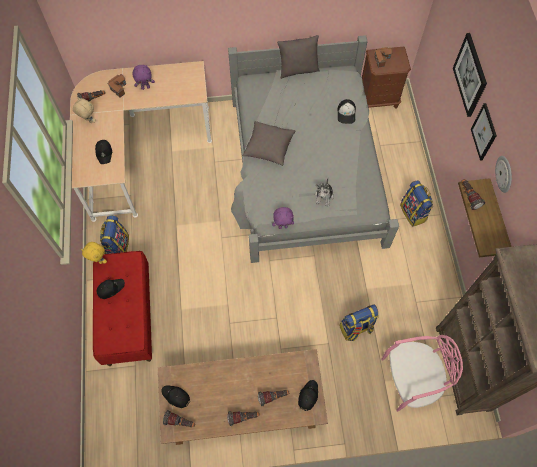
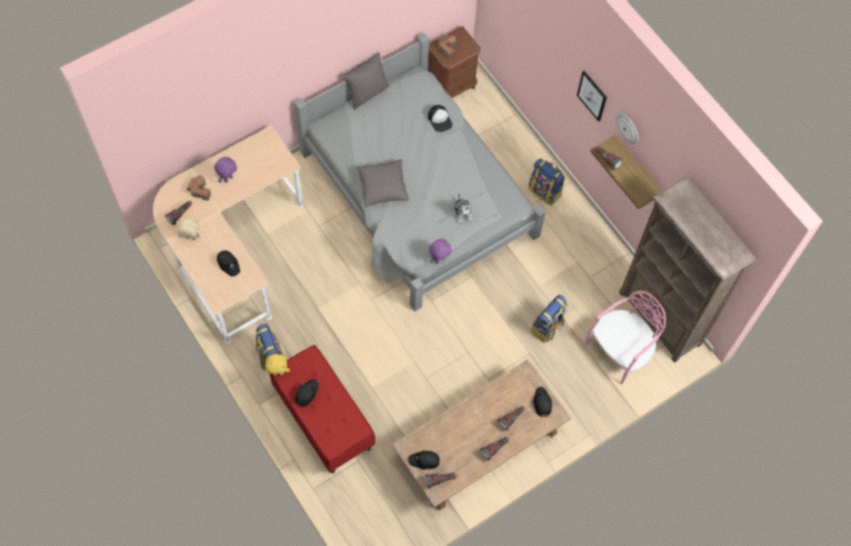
camera: 30 degrees left, 0 degrees up
(470, 75) = (556, 47): picture -> none

